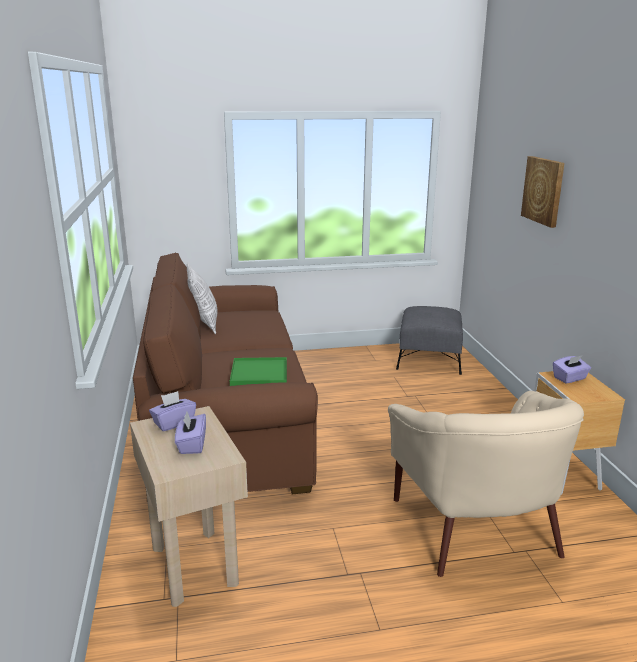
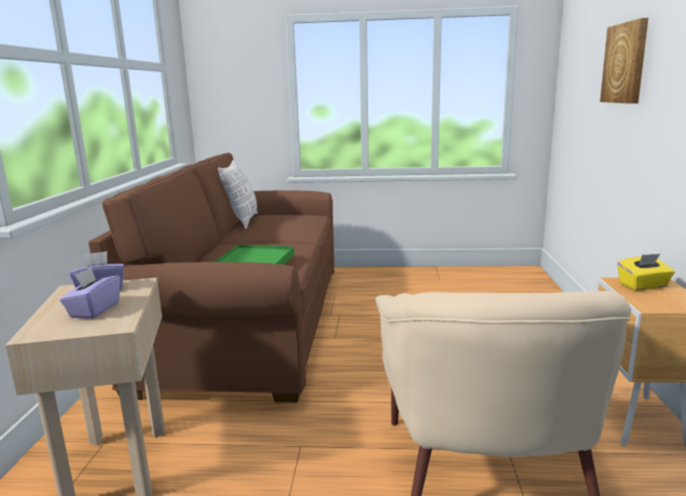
camera: 15 degrees right, 5 degrees down
(429, 359) = (501, 281): grey ottoman -> none
(570, 378) = (643, 286): purple tissue box -> yellow tissue box

